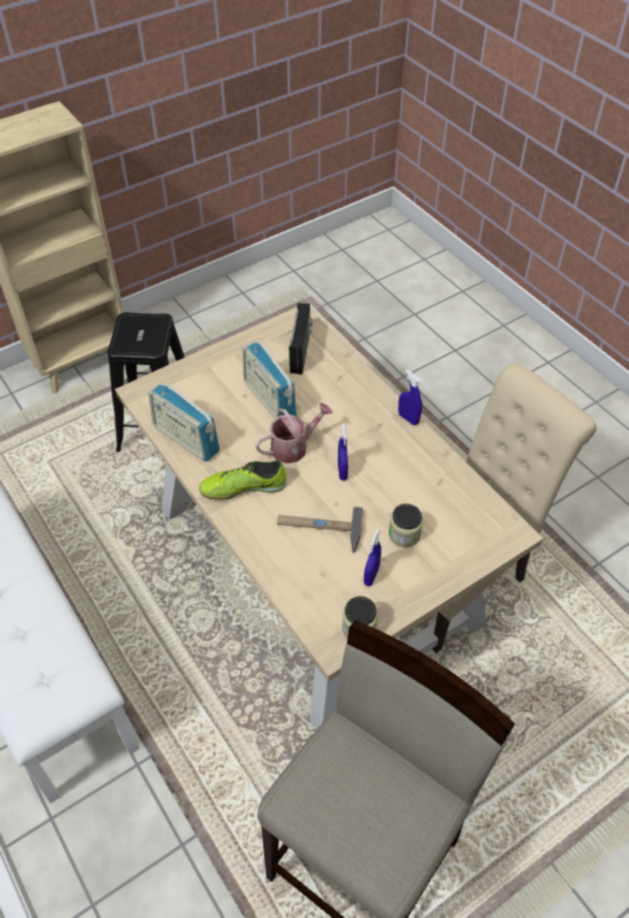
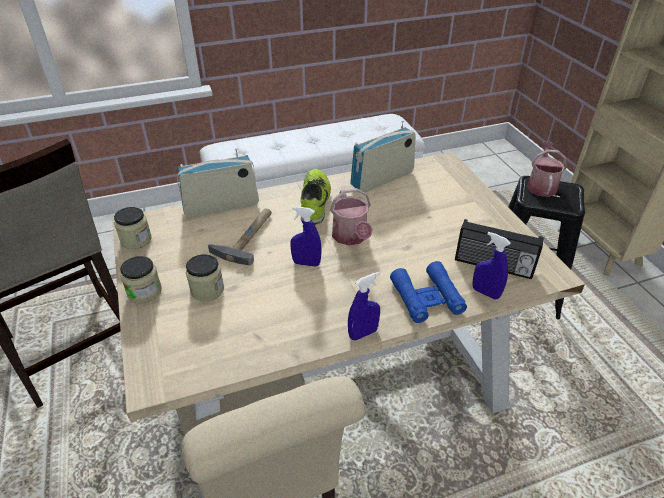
camera: 105 degrees right, 10 degrees down
(126, 340) = (541, 185): none -> watering can
(269, 400) = (420, 231): radio -> radio (221, 206)
(354, 387) = (426, 297): none -> blue binoculars
(371, 576) = (178, 257): blue spray bottle -> blue spray bottle (485, 293)
(427, 583) = (144, 292): none -> jar

